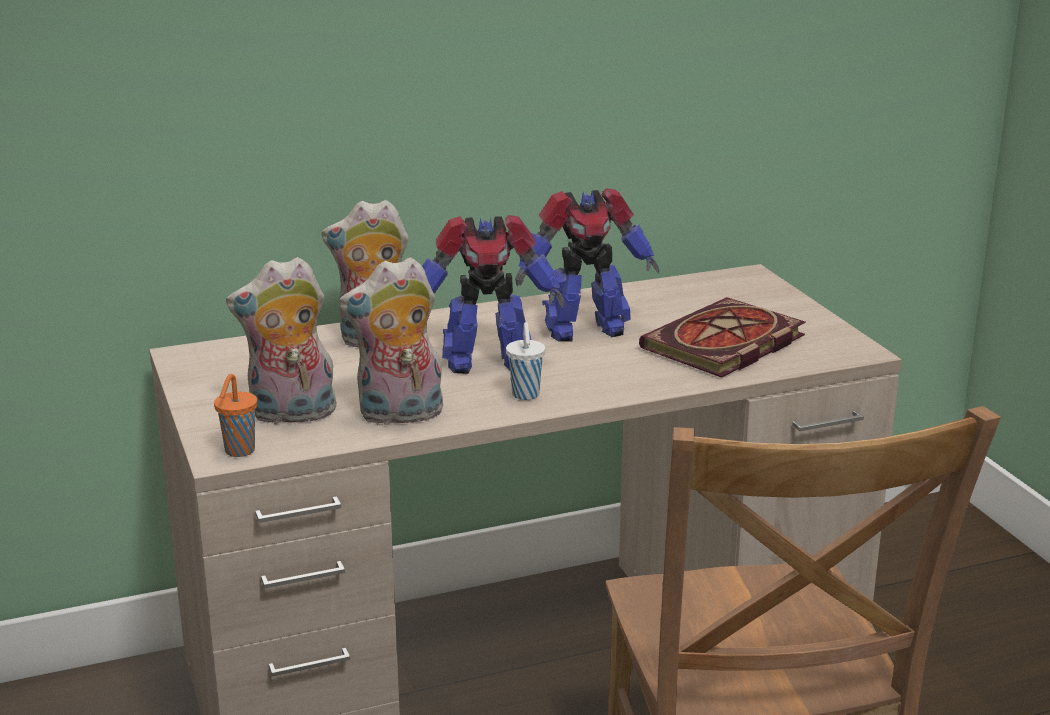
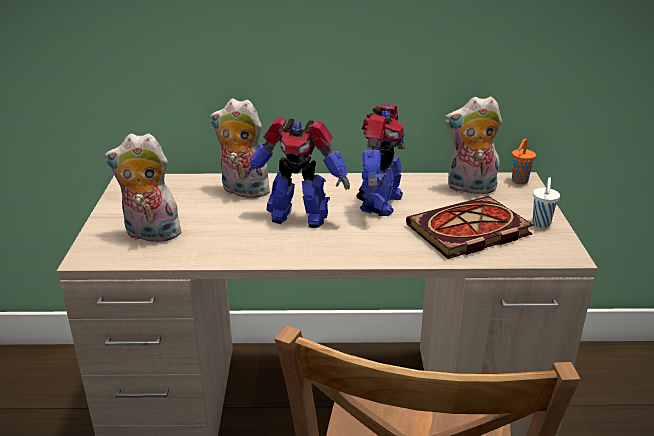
camera: 20 degrees right, 5 degrees up
(239, 451) = (97, 256): orange cup -> orange cup (519, 181)
(399, 415) = (213, 248): plush toy -> plush toy (470, 188)
(525, 395) = (304, 248): white cup -> white cup (541, 224)
(583, 329) = (379, 203): toy robot -> toy robot turned 75 degrees counterclockwise

